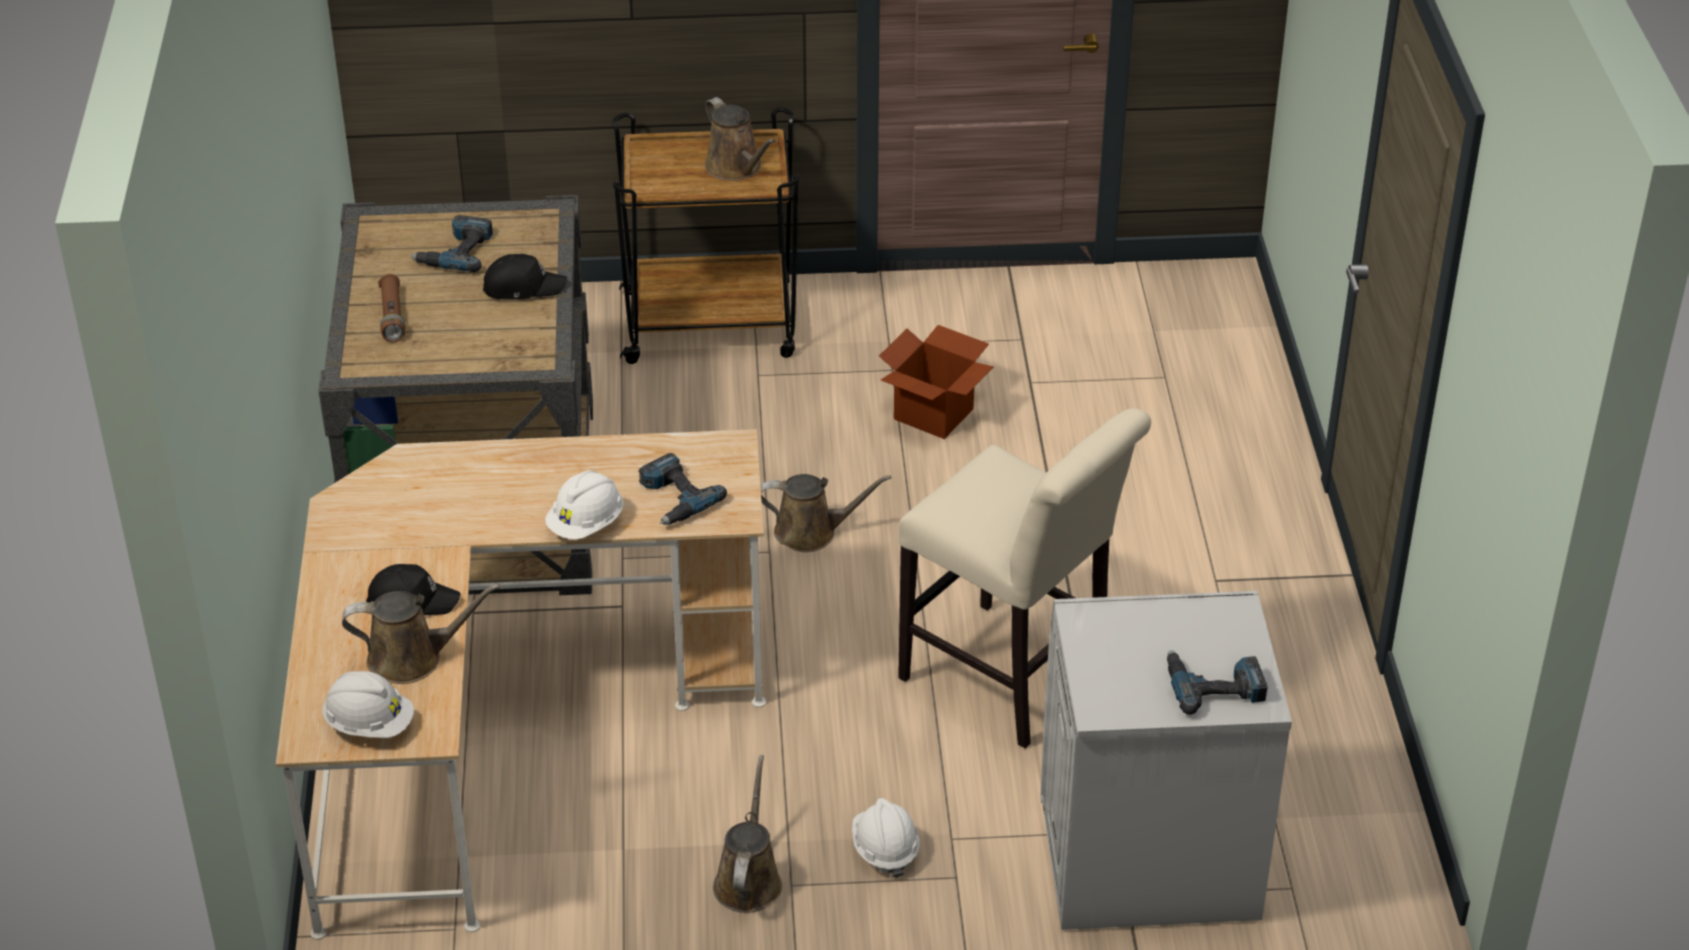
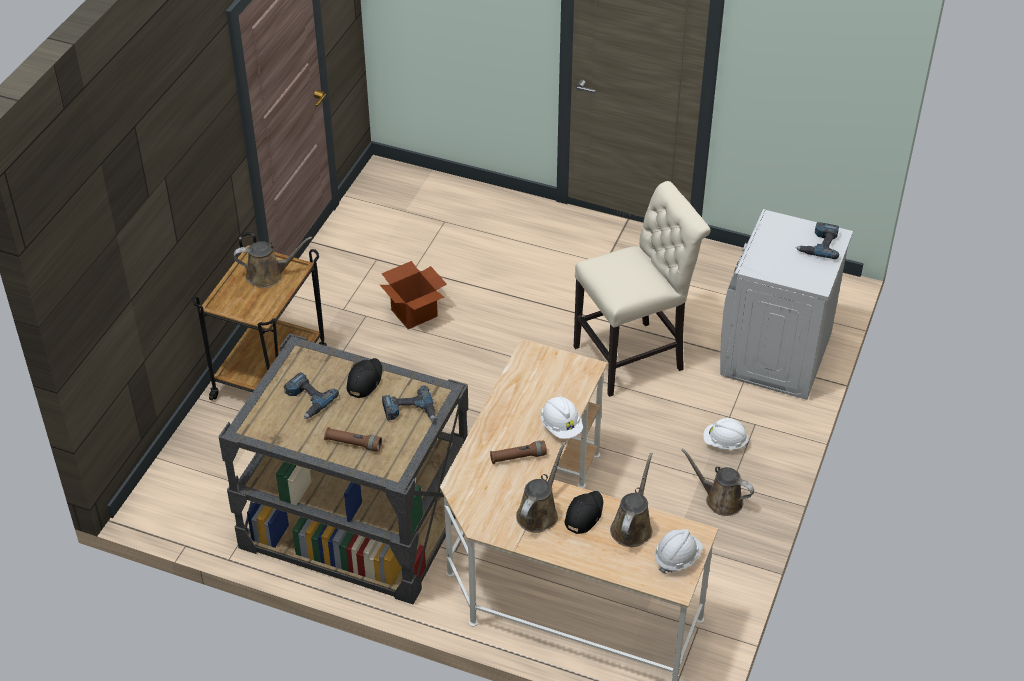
camera: 65 degrees left, 5 degrees up
(496, 500) = (518, 457): none -> brown flashlight
(674, 498) = (559, 386): power drill -> power drill (409, 411)
(812, 532) = (478, 391): brown watering can -> brown watering can (539, 513)

